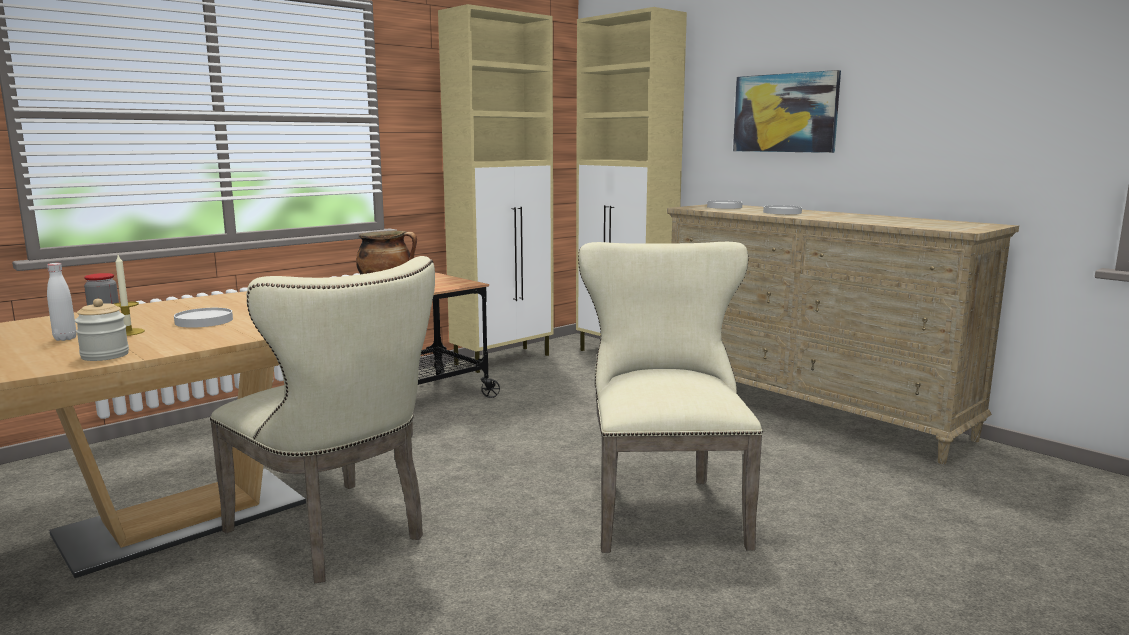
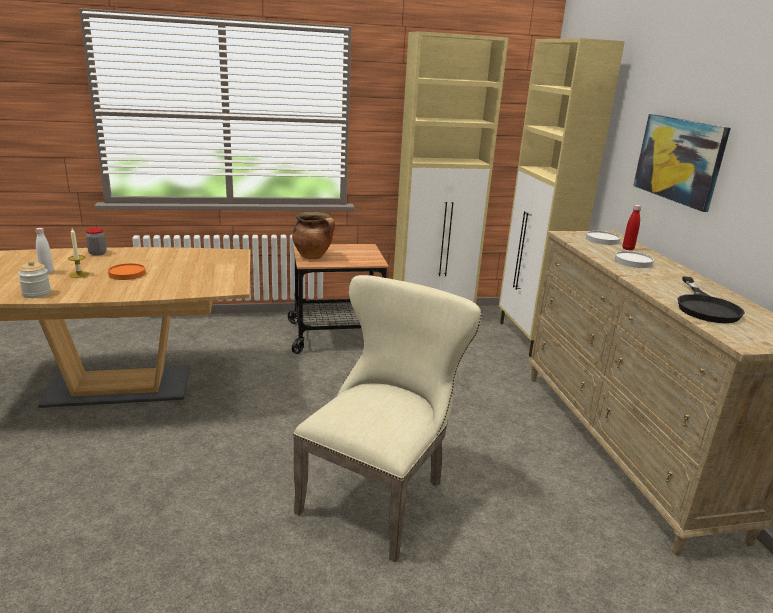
camera: 30 degrees right, 10 degrees up
(204, 321) = (127, 274): white plate -> orange plate
(336, 535) = (172, 430): beige chair -> none
(757, 208) = (628, 249): none -> red bottle
(894, 222) = (705, 307): none -> black frying pan

